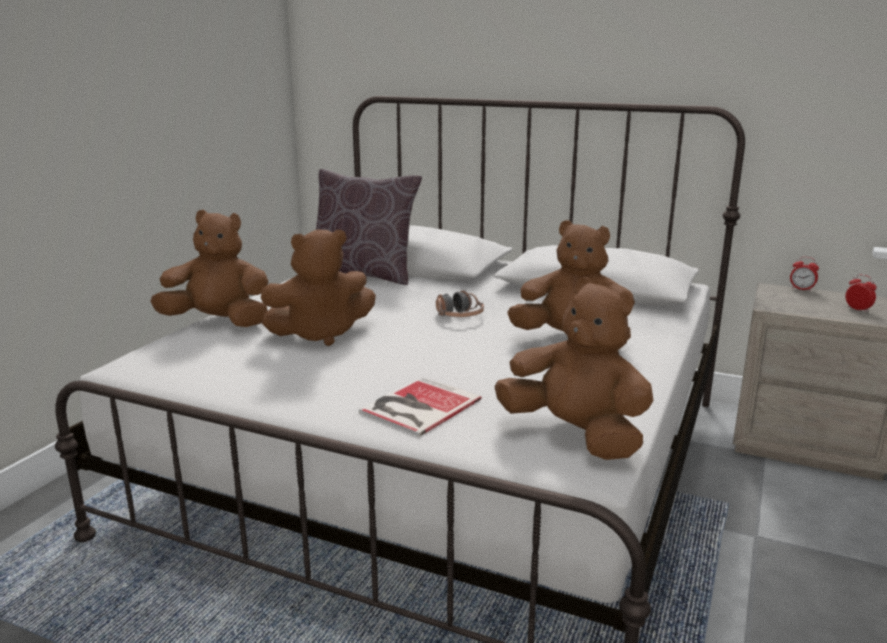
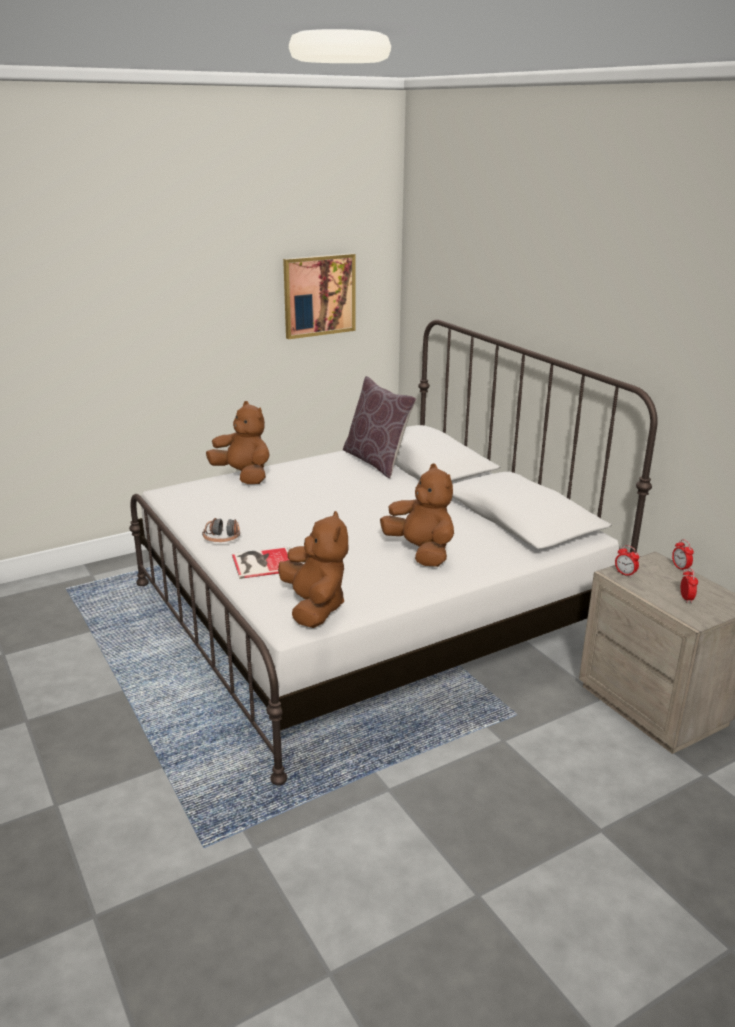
camera: 35 degrees right, 5 degrees up
(217, 77) = (319, 295): none -> picture
(321, 334) = (284, 501): brown plush toy -> none
(459, 316) = (381, 513): headphones -> headphones (222, 539)
(778, 305) = (625, 574): none -> alarm clock

